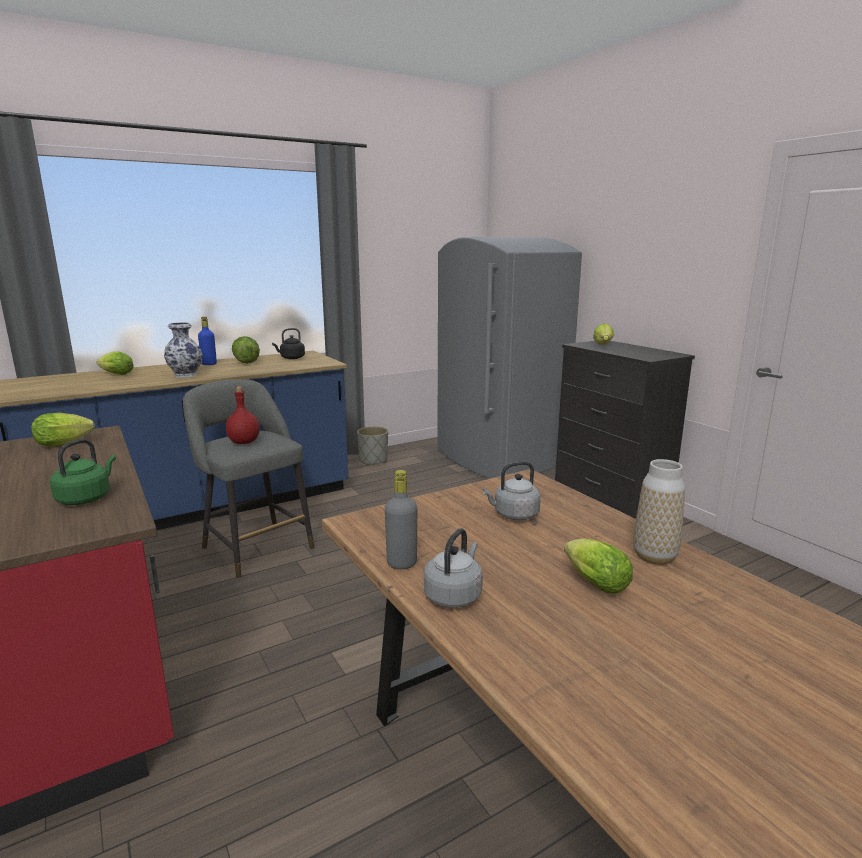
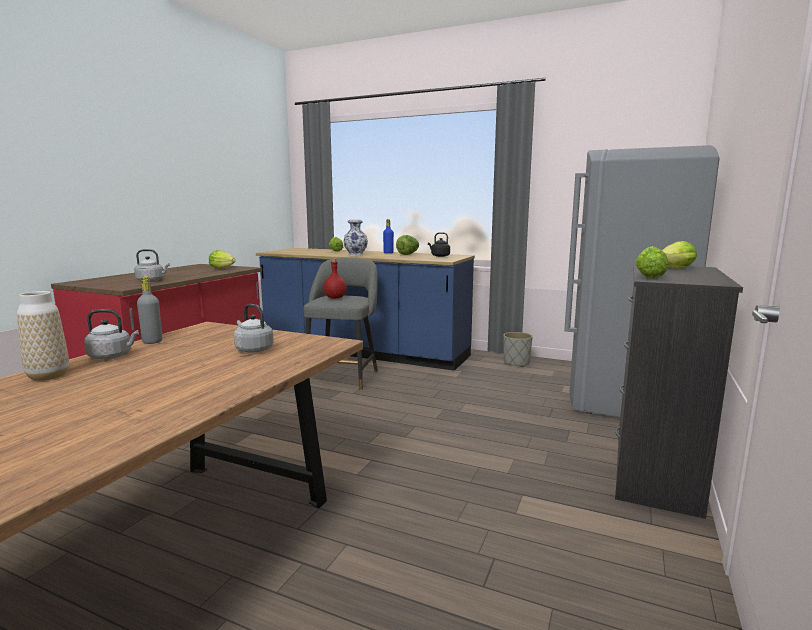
camera: 55 degrees right, 5 degrees down
(86, 498) = (152, 280): green kettle -> grey kettle
(592, 582) = (145, 380): lettuce -> lettuce (649, 276)
(654, 557) = (204, 391): vase -> vase (48, 376)

